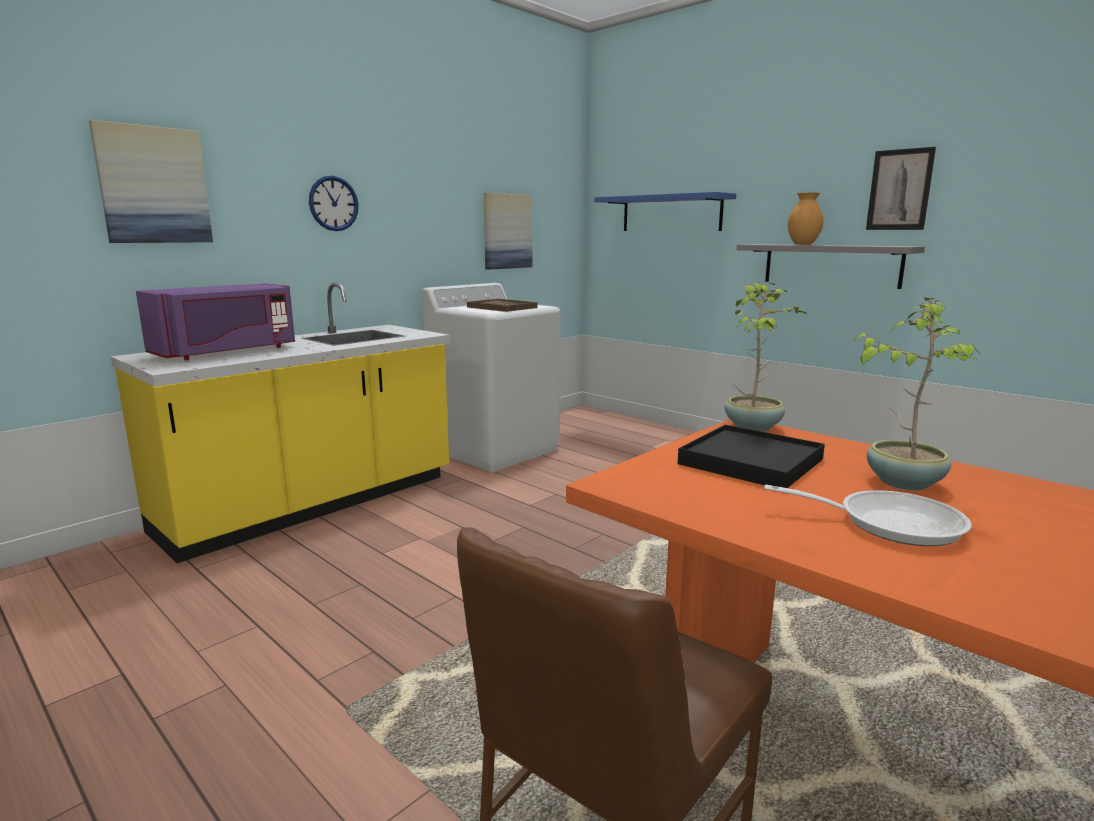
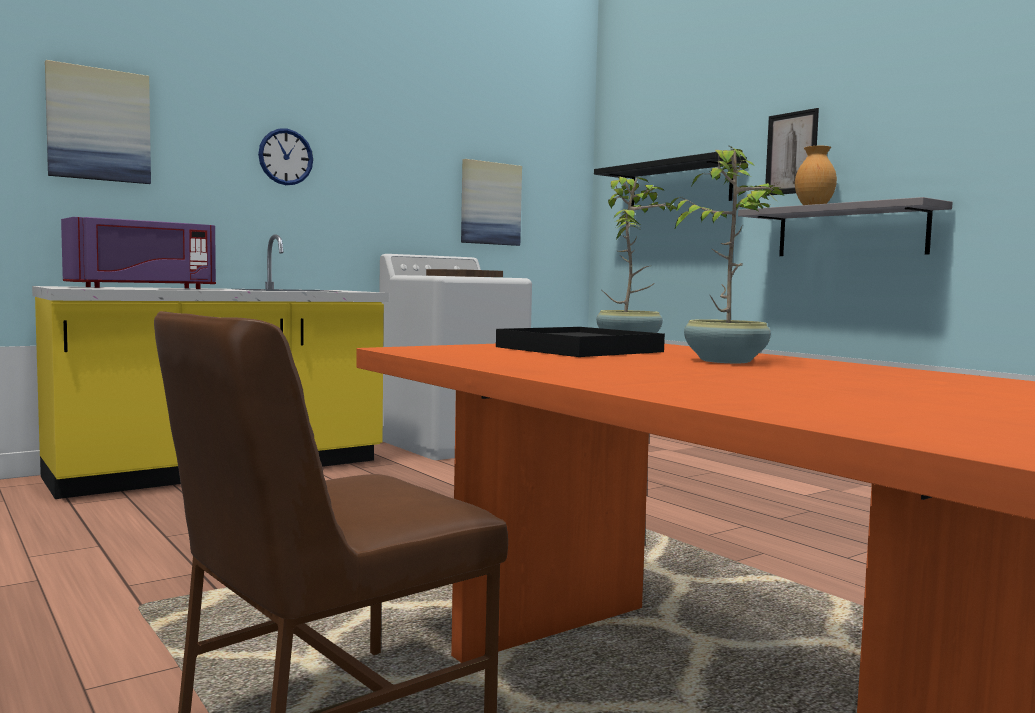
camera: 10 degrees right, 10 degrees down
(671, 213) = (679, 185): blue shelf -> black shelf
(888, 523) = (650, 368): frying pan -> none
(899, 190) = (920, 138): picture -> picture (791, 153)

